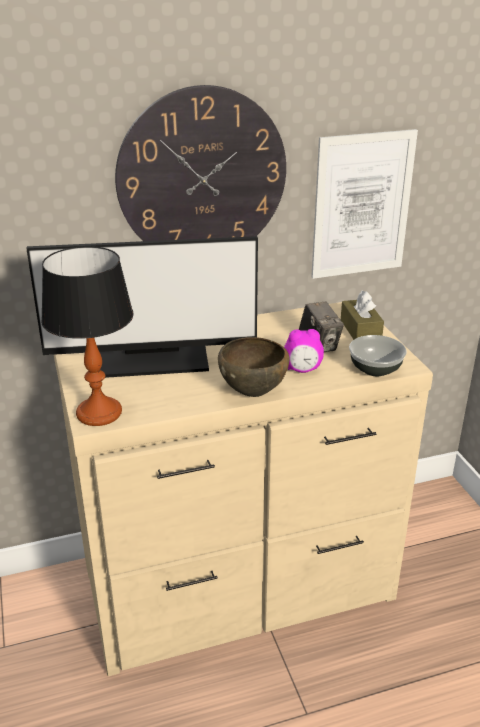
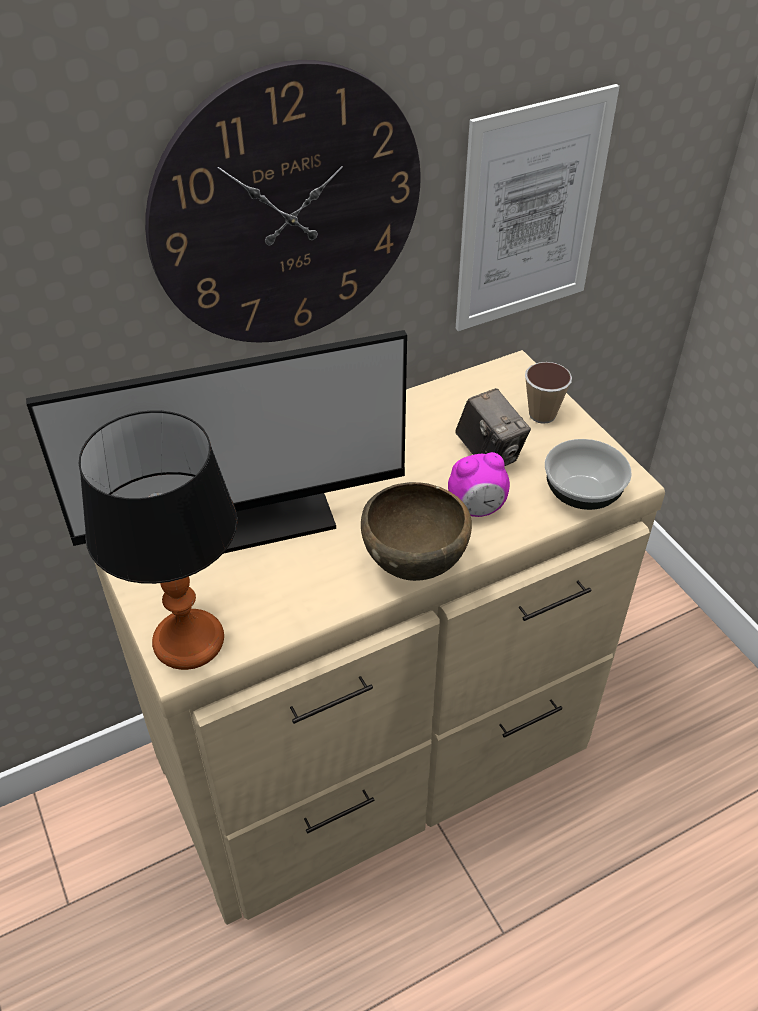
camera: 10 degrees left, 15 degrees up
(360, 330) = (542, 414): brown tissue box -> cup

